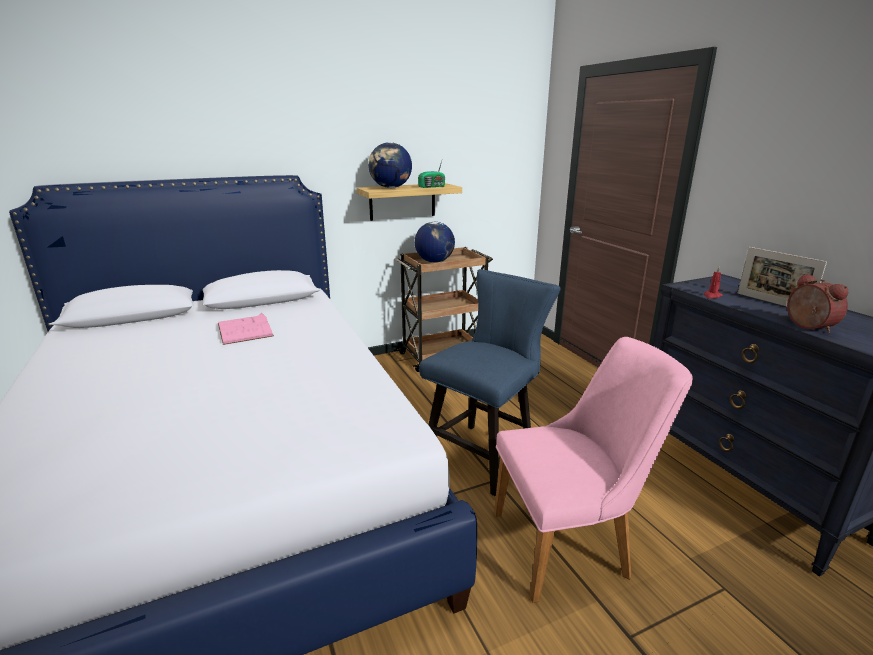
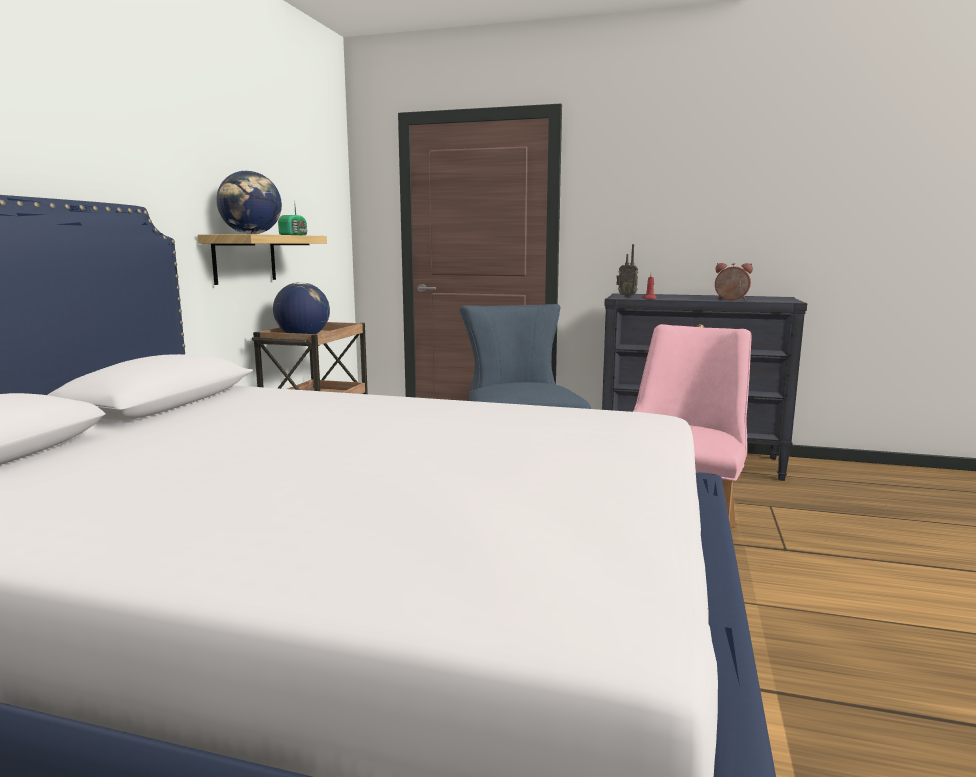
camera: 50 degrees left, 10 degrees down
(245, 329) = (251, 421): pink book -> none
(704, 285) = (627, 296): none -> radio
(772, 302) = (682, 297): picture frame -> none

